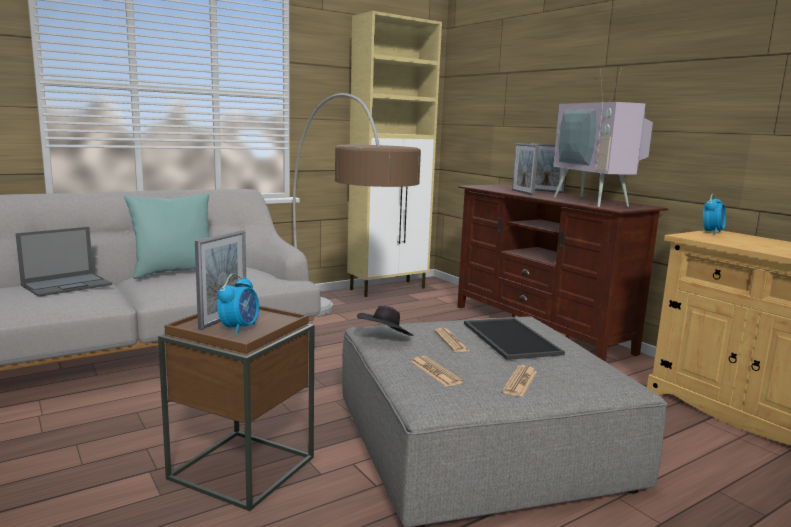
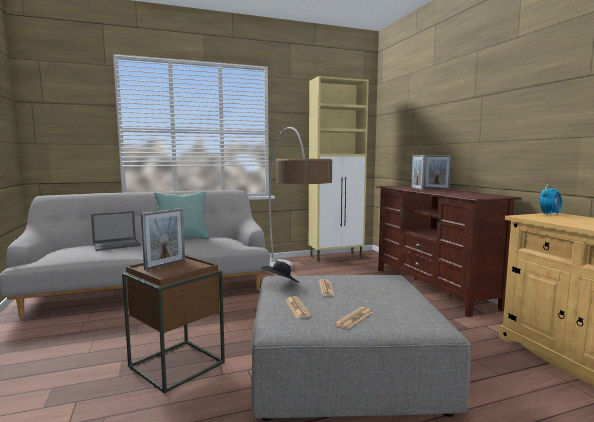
camera: 15 degrees right, 5 degrees down
(239, 328) = (169, 270): alarm clock -> none
(508, 338) = (369, 288): tray -> none
(596, 201) = (466, 193): television -> none

